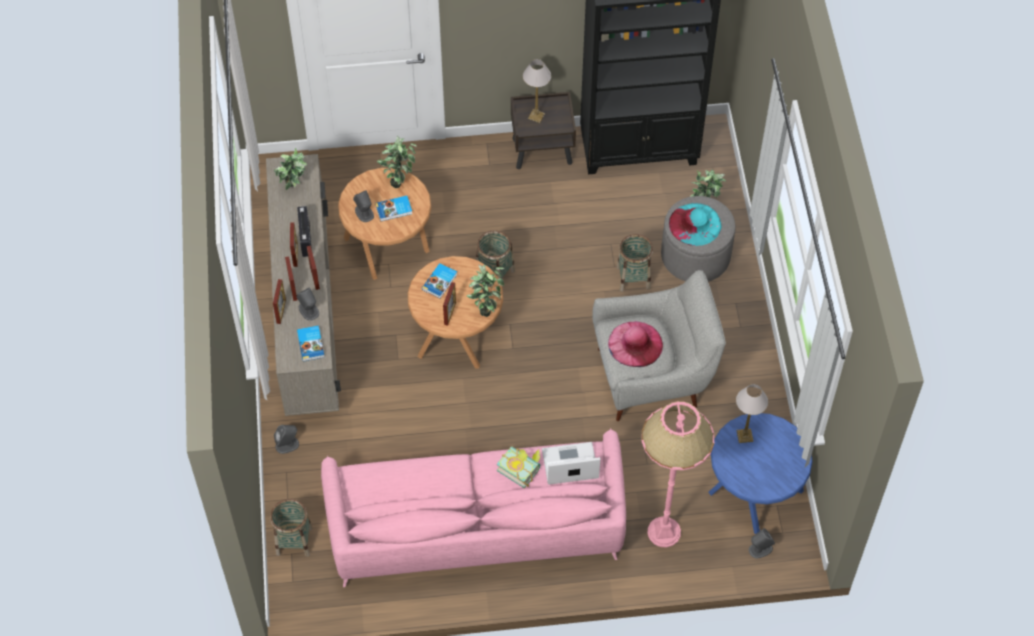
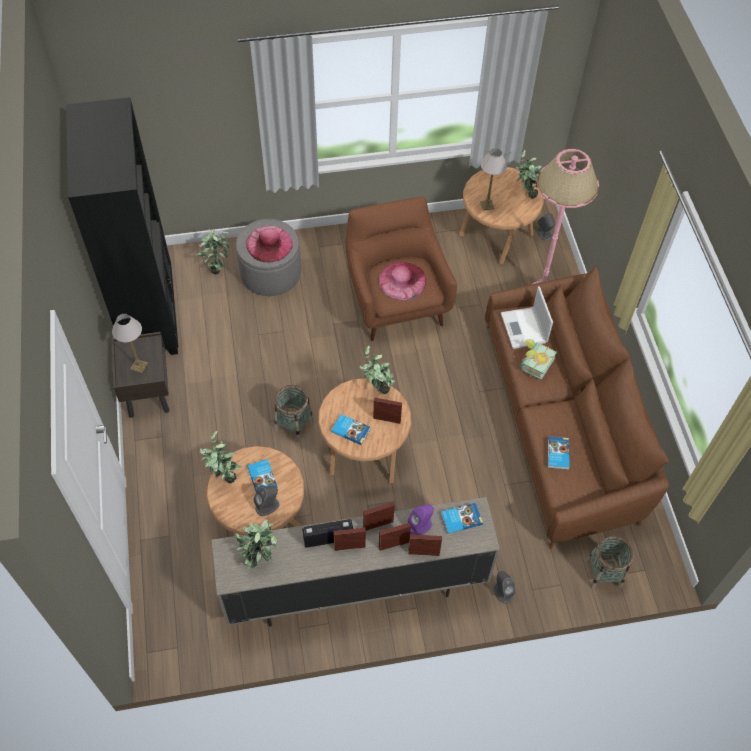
camera: 95 degrees left, 0 degrees up
(309, 310) = (420, 525): grey speaker -> purple speaker
(404, 475) = (557, 454): none -> book
(476, 528) = (562, 423): pink sofa -> brown sofa
(633, 278) = (295, 317): basket -> none
(653, 376) = (396, 301): grey armchair -> brown armchair
(695, 224) = (269, 244): turquoise hat -> pink hat
(753, 493) = (496, 236): blue side table -> brown side table
(761, 480) = (526, 195): none -> potted plant

